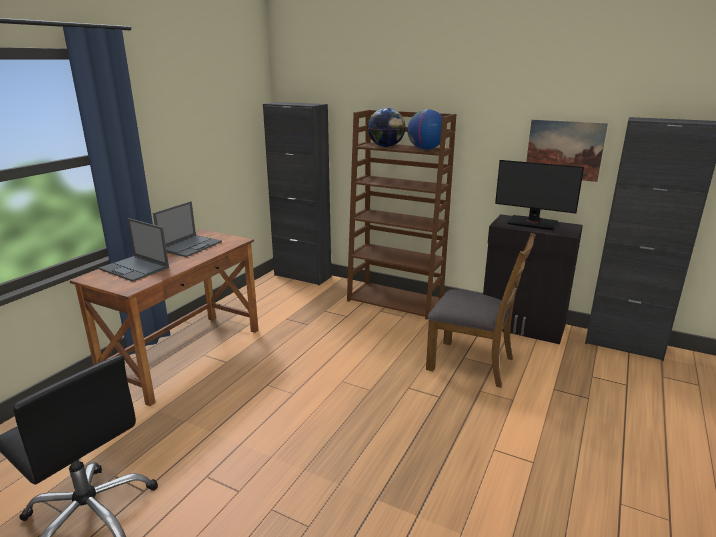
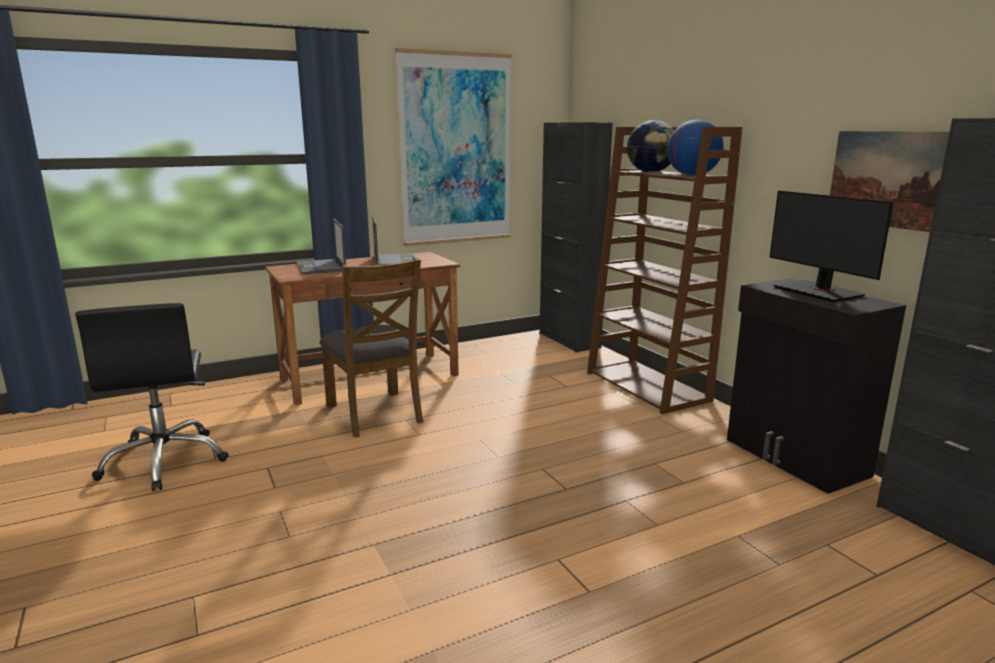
camera: 35 degrees right, 5 degrees down
(191, 246) = (395, 260): laptop -> laptop turned 75 degrees counterclockwise
(202, 134) = (456, 150): none -> picture
(471, 363) = (656, 472): brown chair -> brown chair (375, 413)

